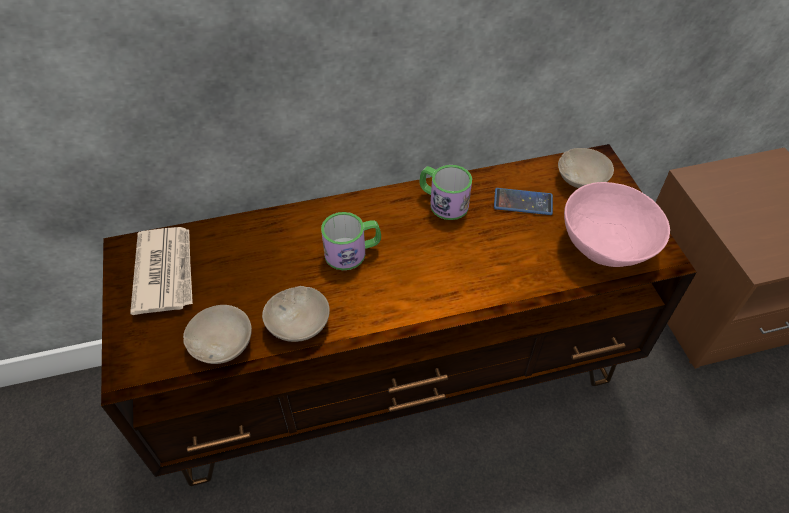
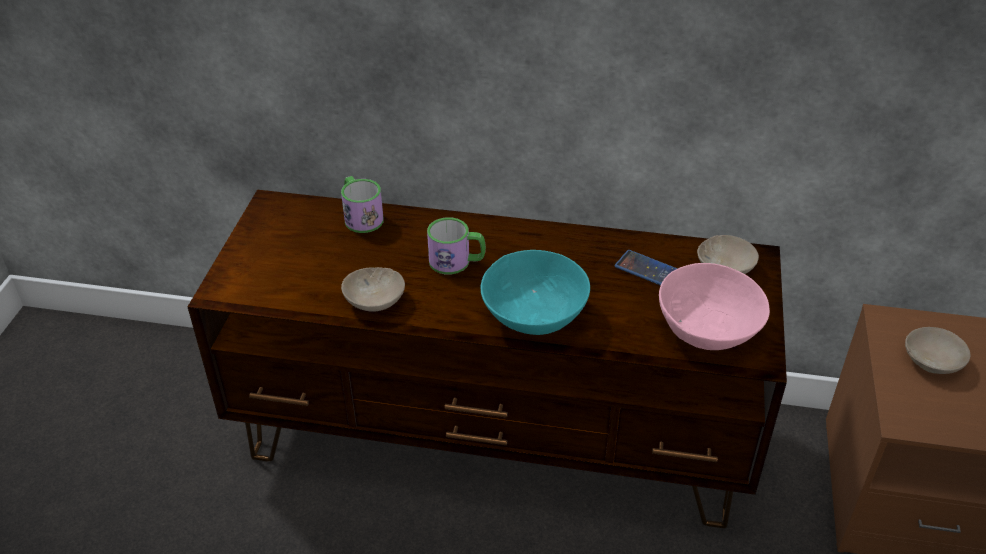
camera: 25 degrees right, 10 degrees down
(165, 271) = (291, 228): newspaper -> none
(224, 343) = (305, 294): beige bowl -> beige bowl (934, 361)
(443, 202) = (568, 247): mug -> mug (361, 216)
(457, 284) = (534, 316): none -> turquoise bowl

